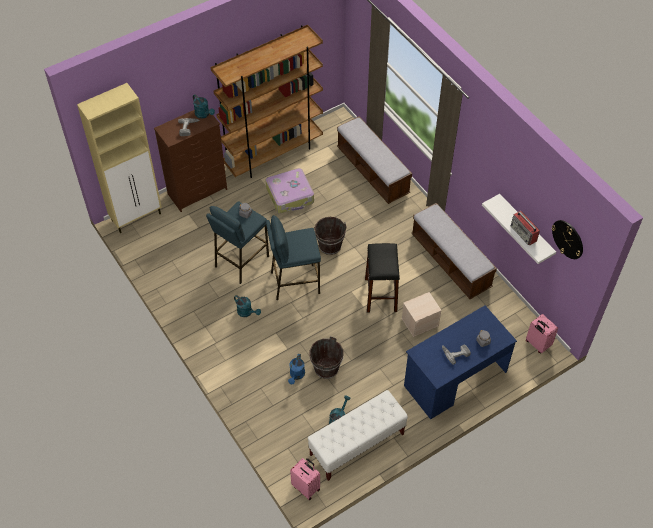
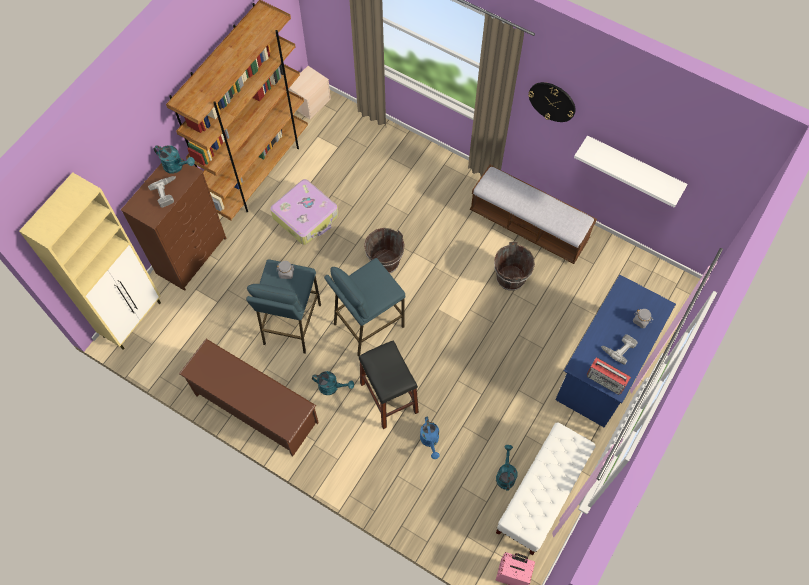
camera: 25 degrees left, 10 degrees up
(187, 305) = (255, 408): none -> brown shoe rack
(326, 368) = (459, 417): brown bucket -> brown bucket (510, 278)
(372, 171) = (385, 149): bench -> none
(380, 295) = (473, 299): black stool -> black stool (389, 398)
(420, 321) = (533, 313): beige storage box -> beige storage box (310, 102)
(523, 233) = (641, 176): radio -> radio (606, 380)
(537, 344) = (669, 286): pink suitcase -> none
(568, 239) = (708, 168): wall clock -> wall clock (552, 101)

